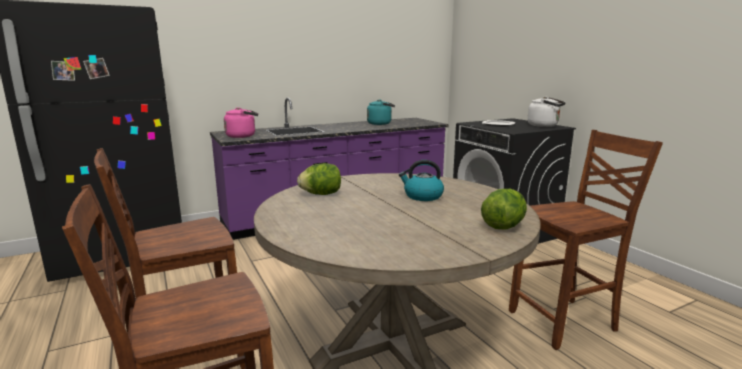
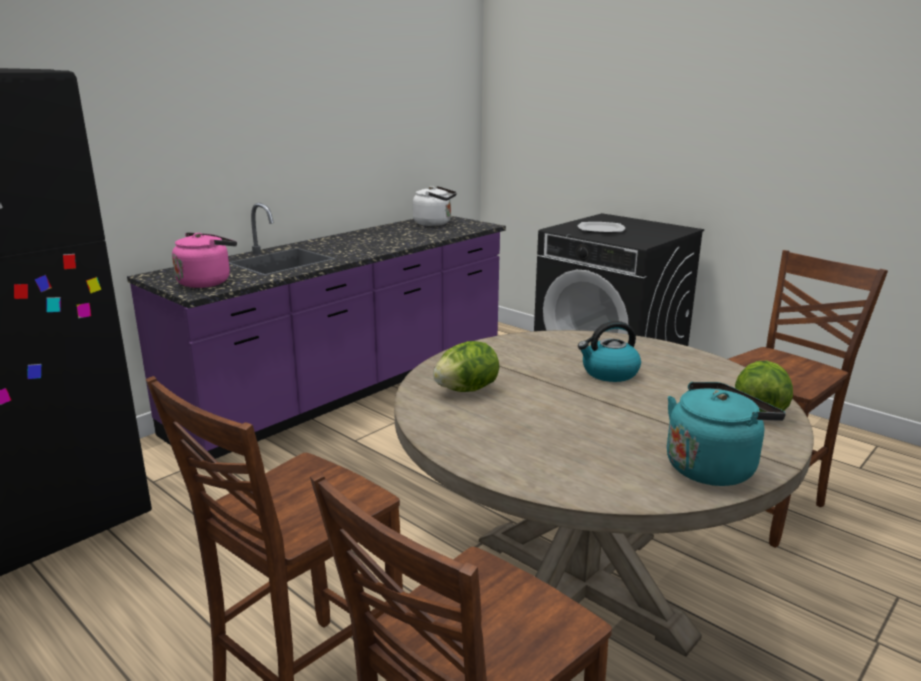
camera: 20 degrees left, 5 degrees up
(381, 123) = (404, 232): turquoise kettle -> turquoise kettle (713, 467)
(544, 125) = (662, 227): white kettle -> white kettle (435, 223)

